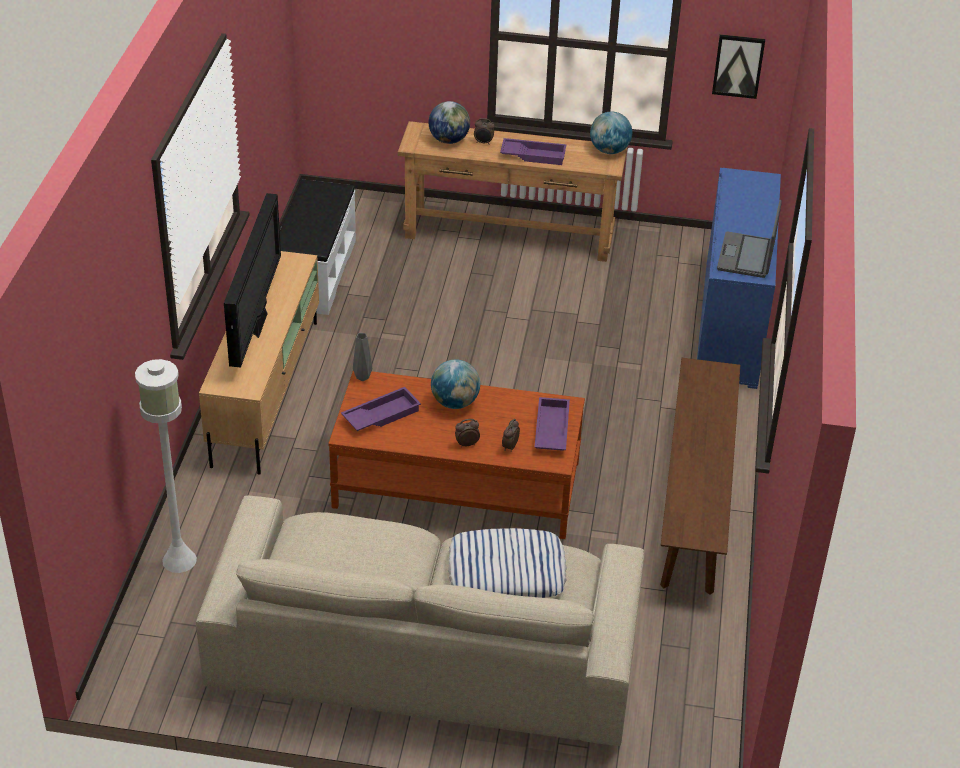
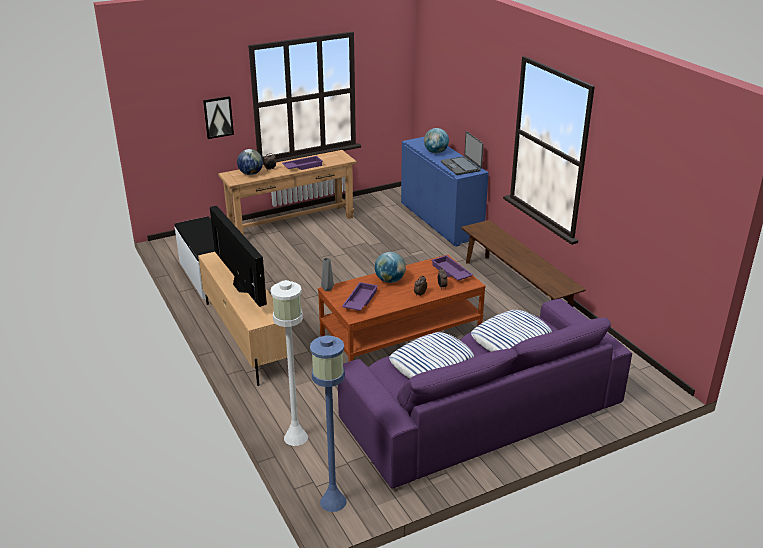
camera: 35 degrees left, 10 degrees down
(133, 663) = (333, 502): none -> blue floor lamp
(364, 551) = (431, 363): none -> pillow
(426, 649) = (480, 410): beige sofa -> purple sofa
(609, 150) = (336, 154): globe -> globe (435, 152)
(738, 65) = (386, 87): picture -> picture (218, 117)

